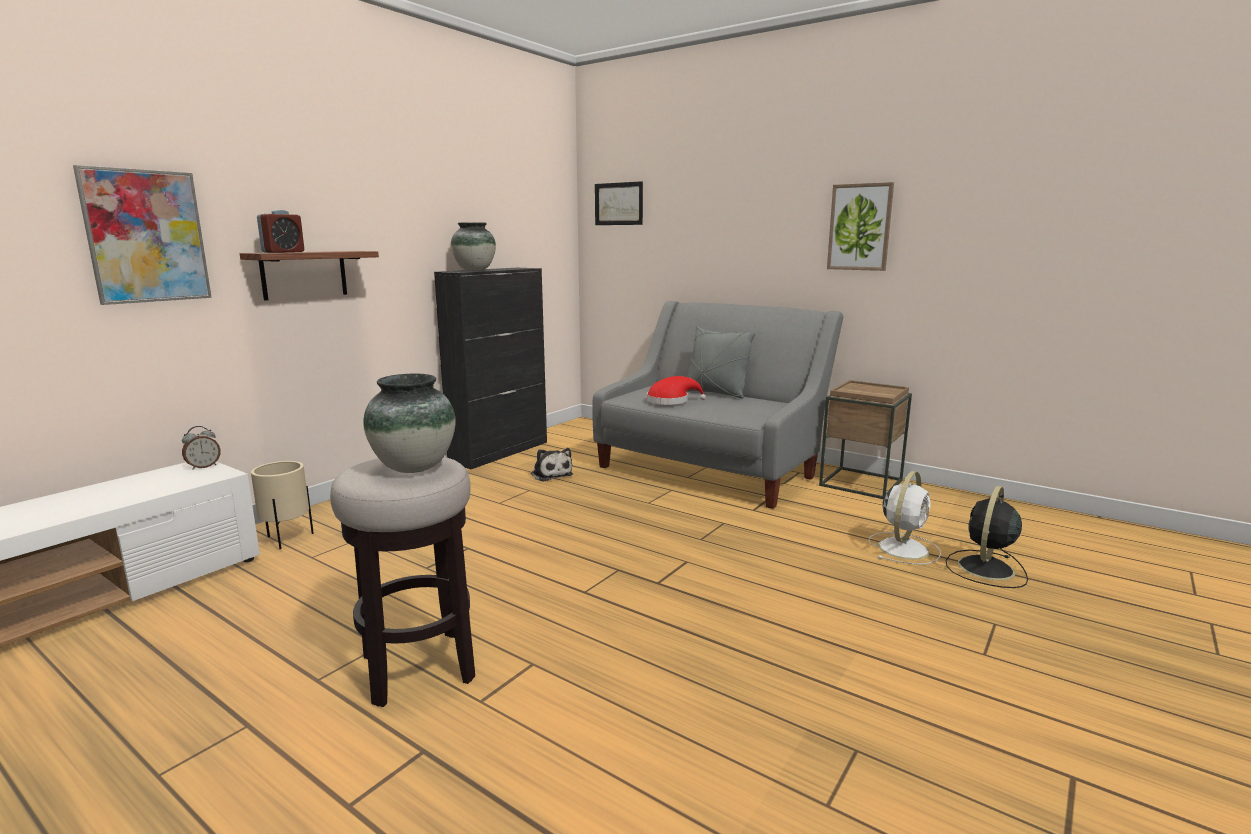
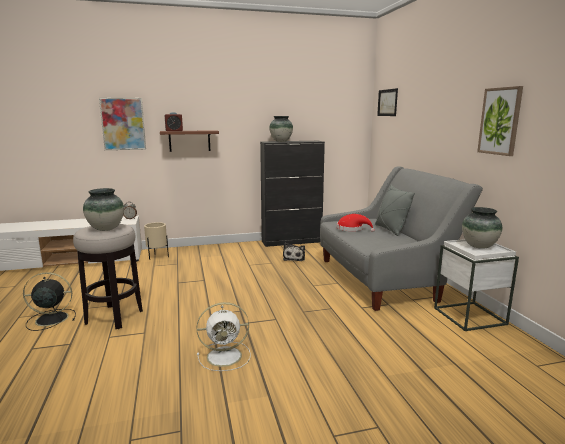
camera: 40 degrees right, 0 degrees up
(861, 483) = (469, 316): brown side table -> white side table
(868, 389) = (479, 246): none -> vase
(903, 548) = (413, 362): white fan -> white fan (226, 356)
(985, 569) = (445, 398): black fan -> black fan (50, 319)

